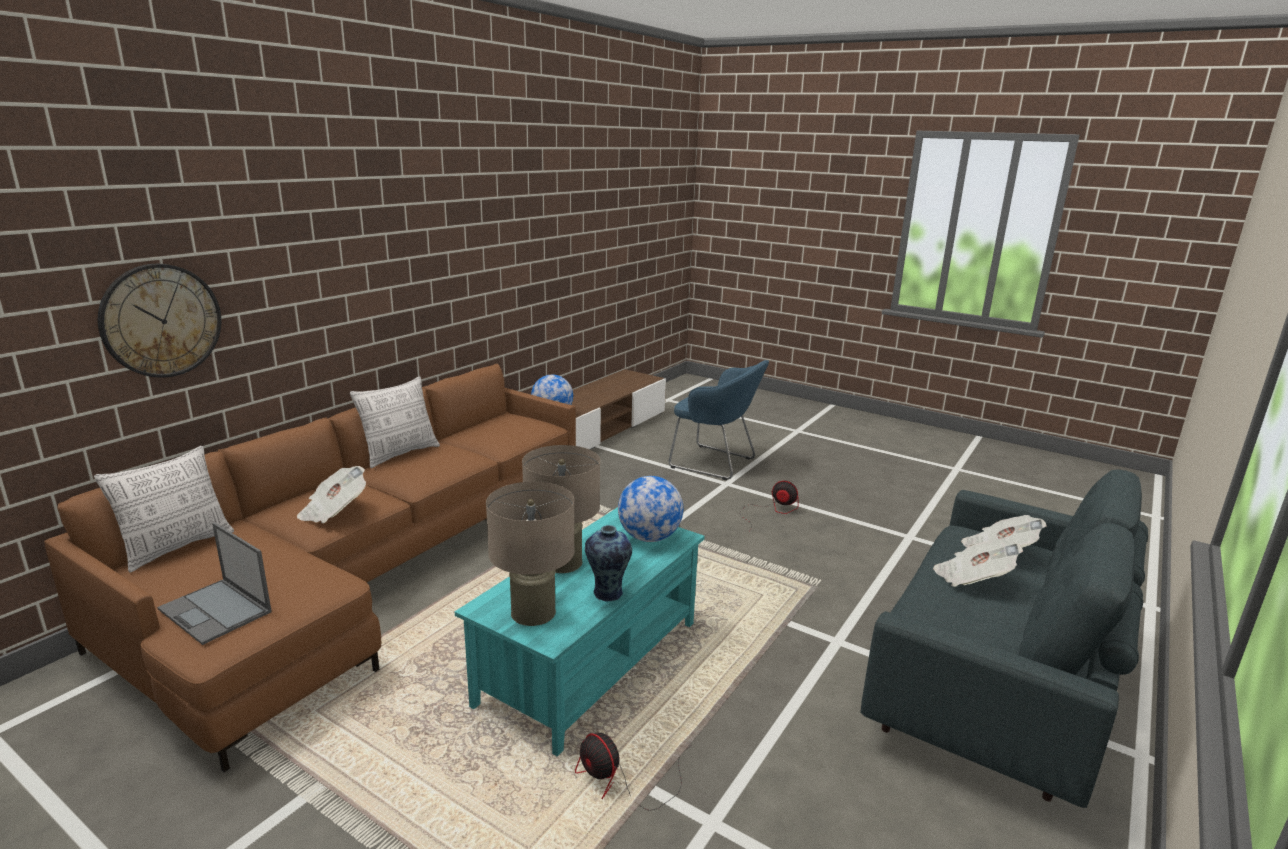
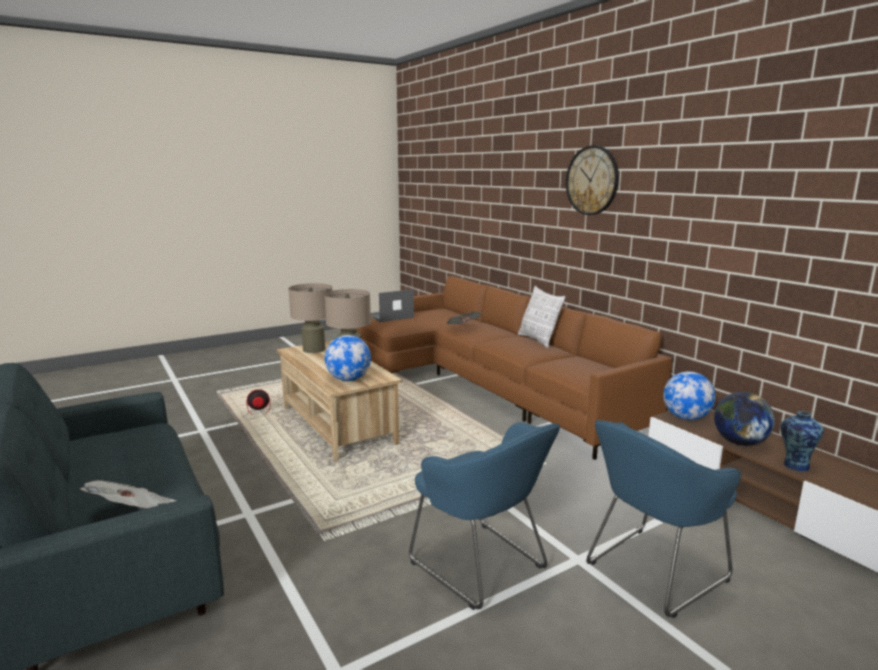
camera: 115 degrees right, 5 degrees down
(161, 320) = (495, 216): wall clock -> wall clock (592, 180)
(177, 547) = (454, 313): pillow -> none
(589, 402) = (739, 442): none -> globe
(590, 662) = (338, 425): turquoise coffee table -> beige coffee table
(607, 594) = (306, 362): vase -> vase (794, 465)
(771, 511) = (482, 567): fan -> blue armchair
(972, 579) = (137, 475): newspaper -> none

